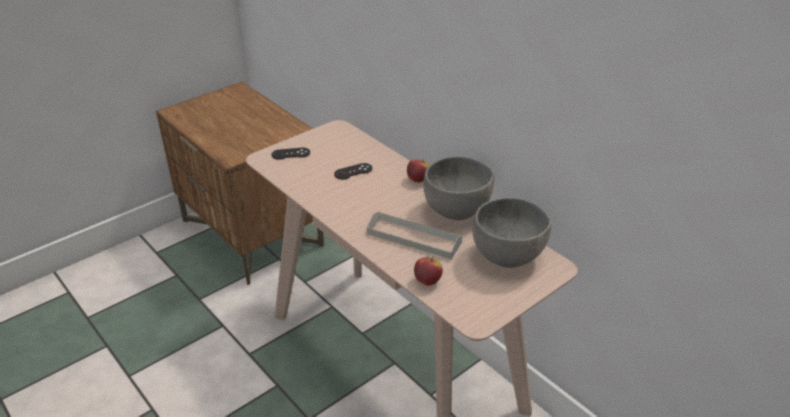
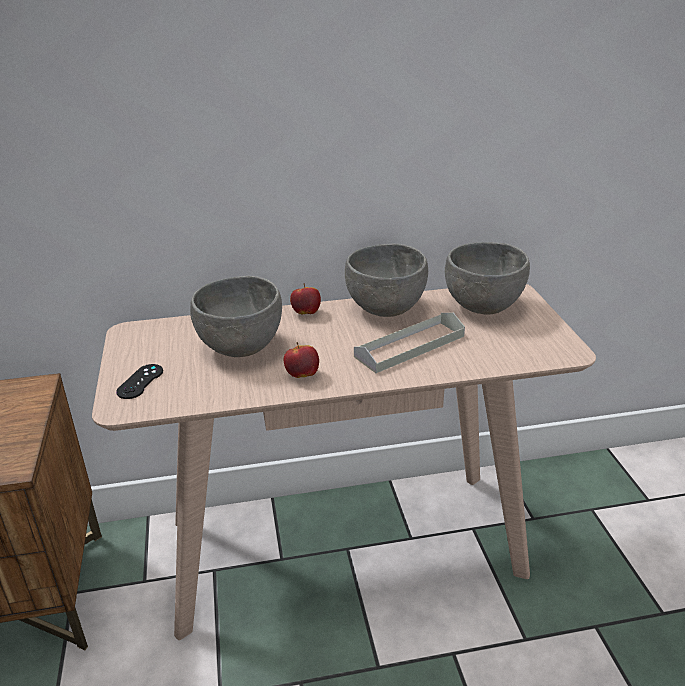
camera: 60 degrees left, 5 degrees down
(353, 171) = (240, 347): black game controller -> grey bowl
(427, 281) = (490, 360): apple -> apple (302, 375)

